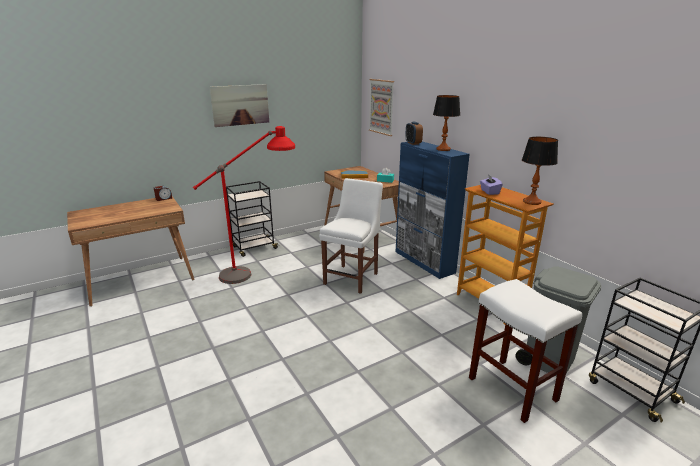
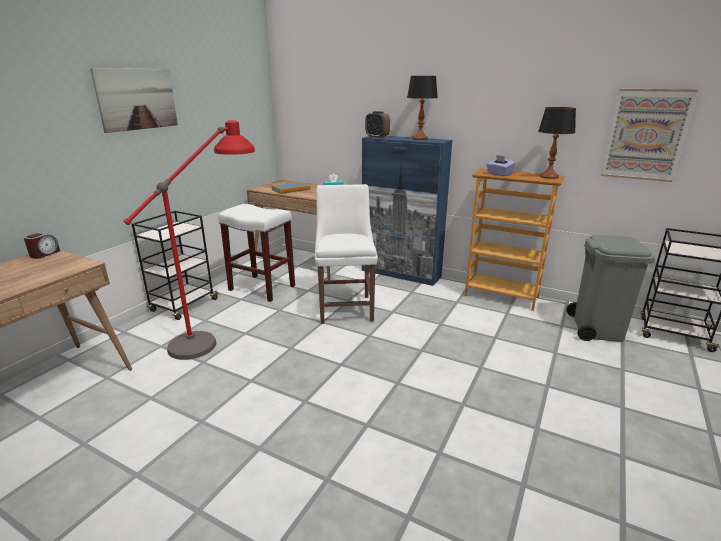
camera: 30 degrees left, 0 degrees up
(381, 107) = (309, 102): picture -> picture (646, 135)
(511, 388) = (602, 365): white stool -> white stool (261, 288)

